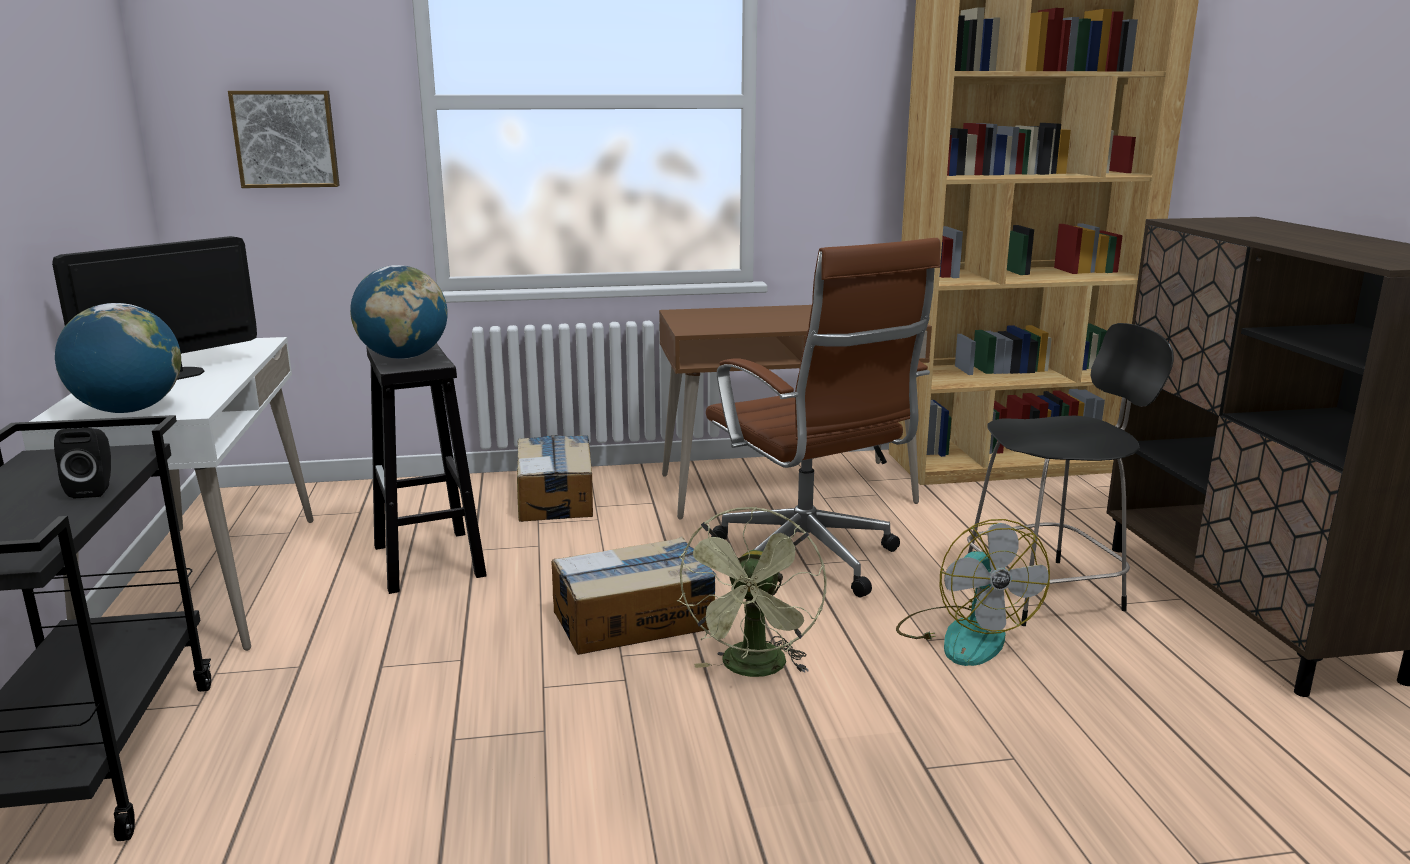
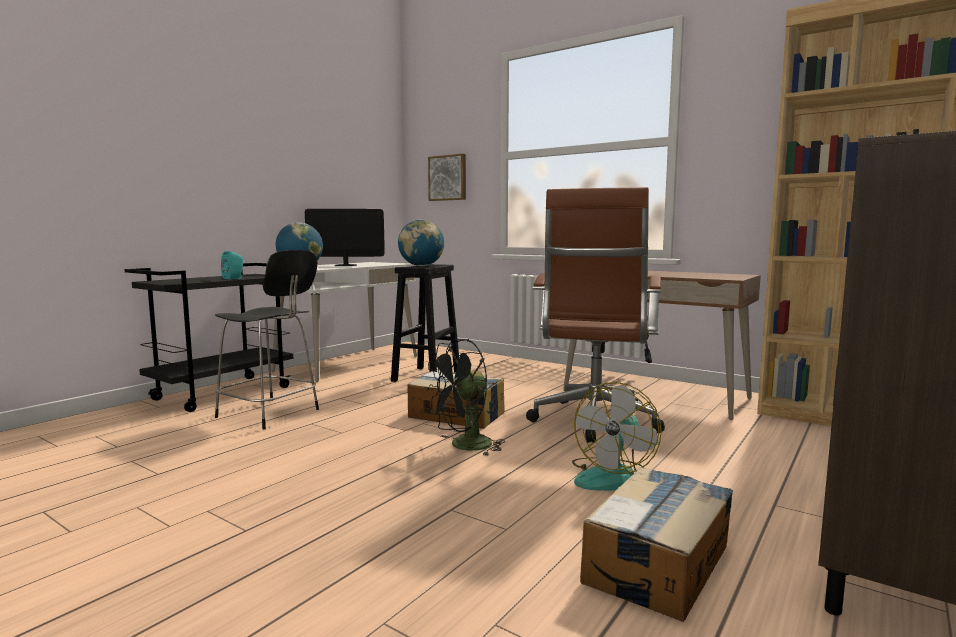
camera: 45 degrees right, 10 degrees down
(94, 490) = (234, 278): black speaker -> turquoise speaker
(556, 497) = (525, 370): cardboard box -> cardboard box (658, 563)
(754, 670) = (464, 446): green fan -> black fan
(1047, 591) = (728, 480): black chair -> black chair (270, 414)

